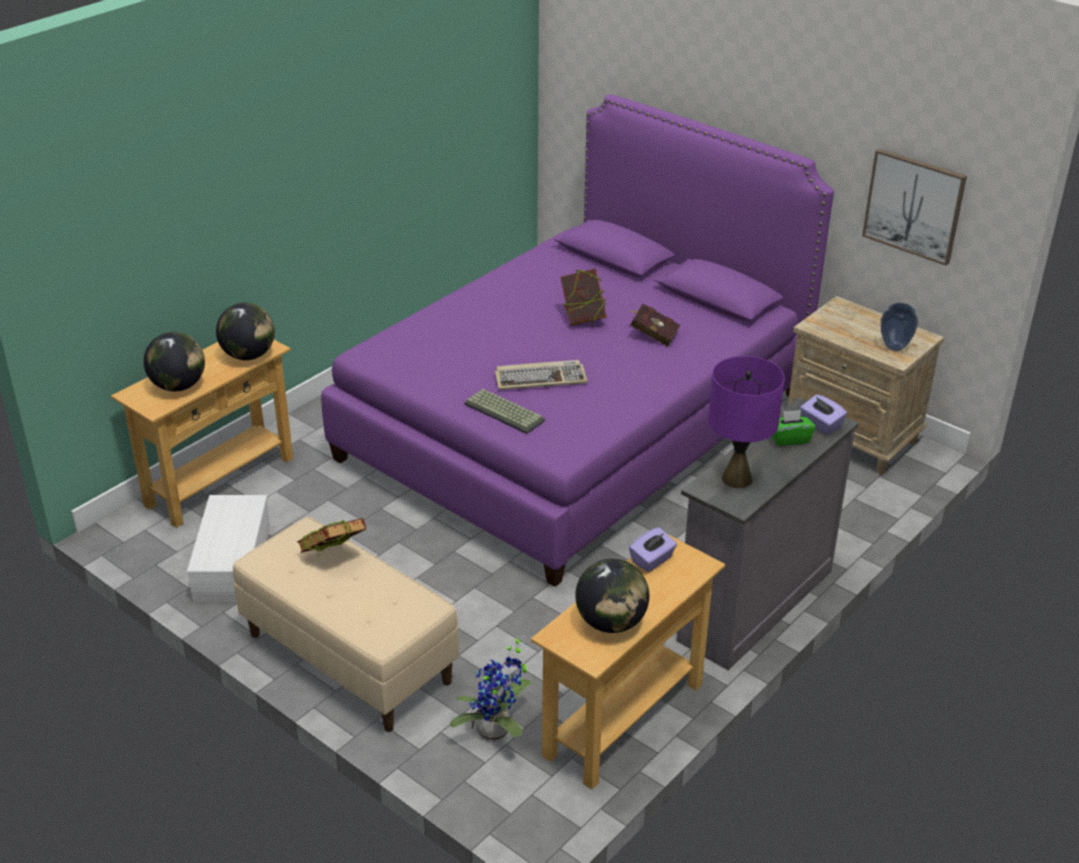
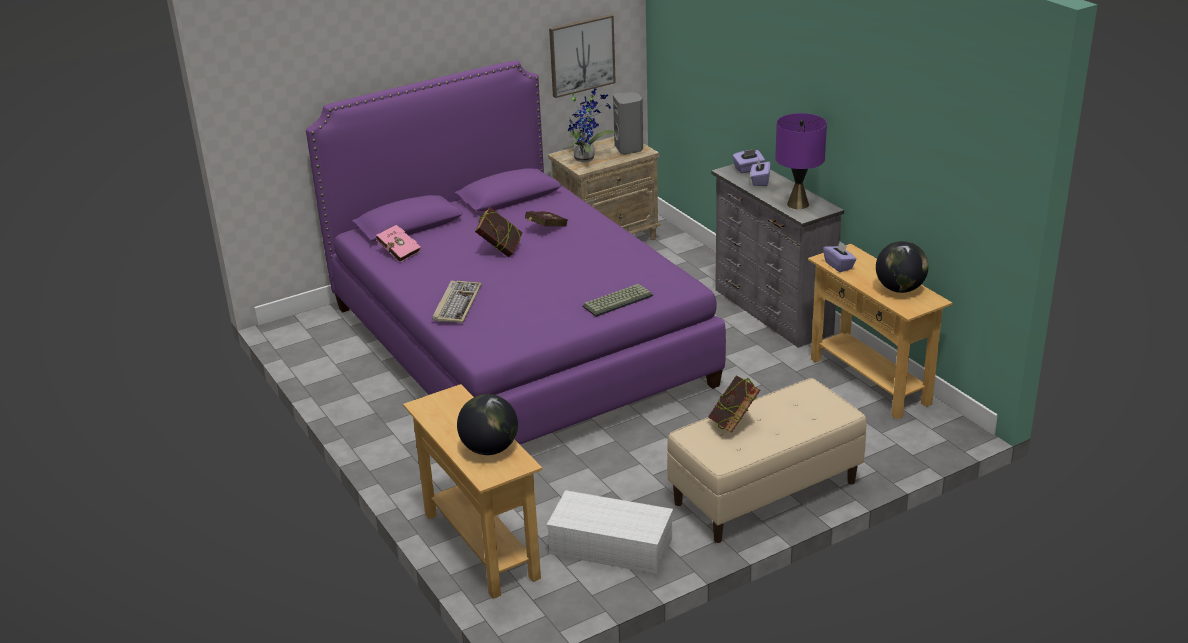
camera: 70 degrees left, 5 degrees down
(248, 355) = (459, 406): globe -> none
(496, 732) = (868, 434): potted plant -> potted plant (586, 158)
(541, 378) = (577, 280): keyboard -> keyboard (457, 304)
(551, 263) = (398, 252): none -> pink book
(789, 439) = (760, 181): green tissue box -> purple tissue box
(894, 347) = (629, 149): vase -> grey speaker

